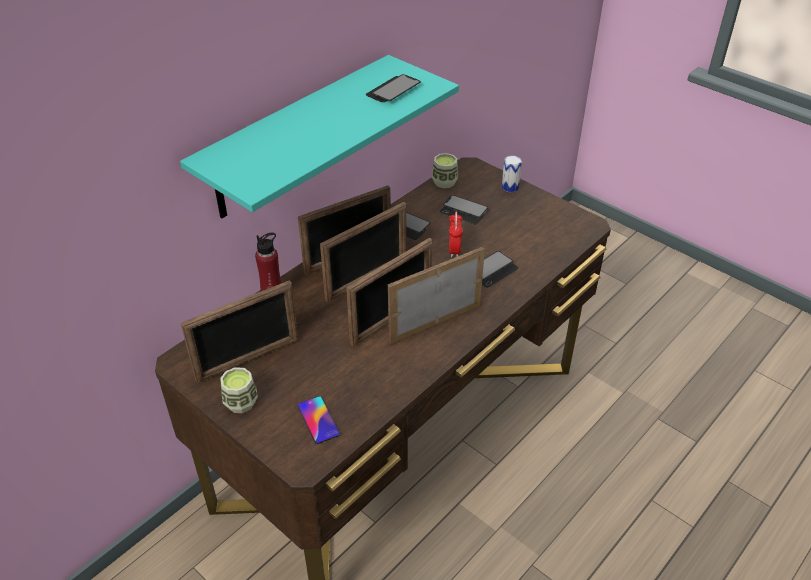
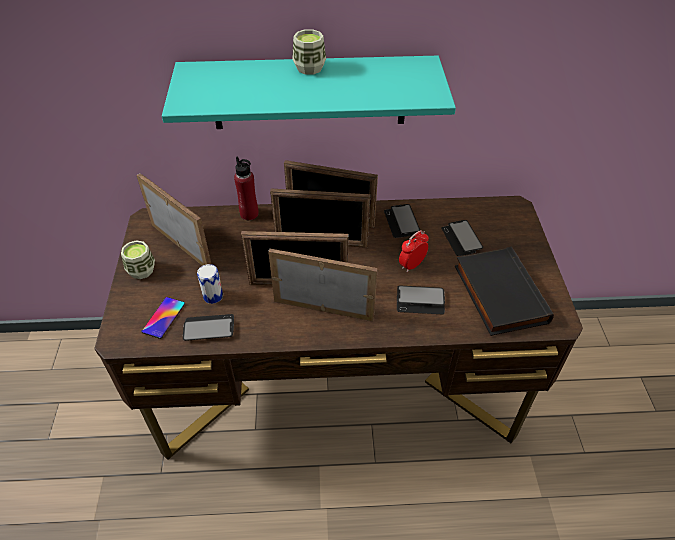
camera: 45 degrees right, 5 degrees up
(248, 360) = (181, 246): picture frame -> picture frame turned 150 degrees counterclockwise
(393, 90) = (393, 85): phone -> phone (209, 328)
(444, 182) = (477, 207): cup -> cup (309, 68)
(510, 187) = (528, 244): can -> can (213, 296)
(533, 232) = (497, 294): none -> black book

